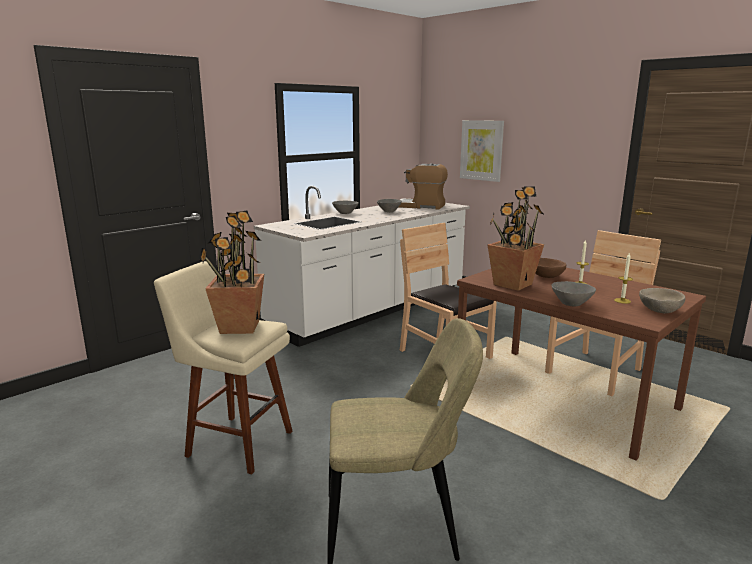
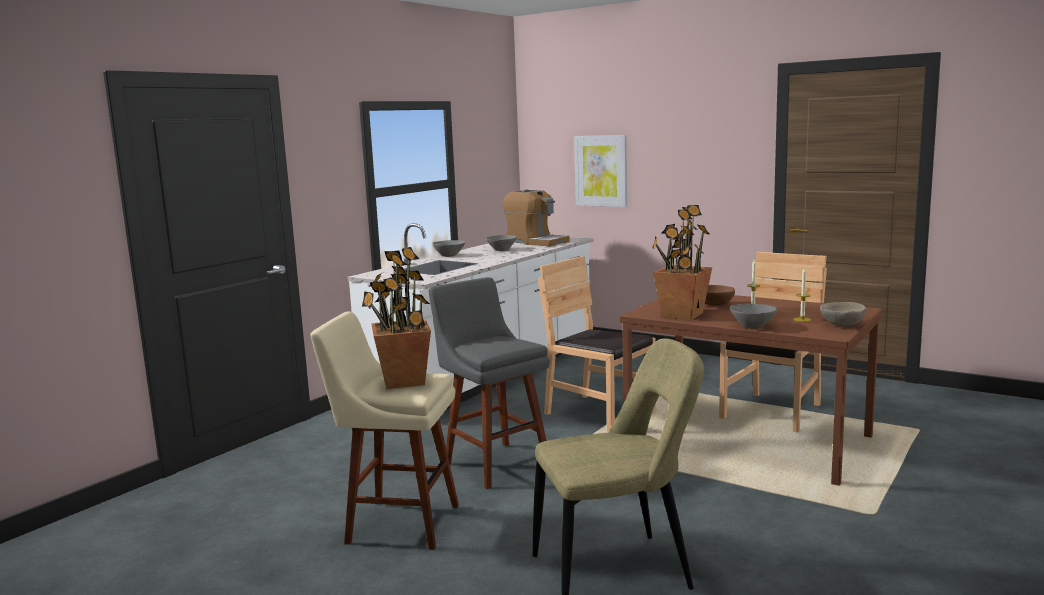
camera: 10 degrees left, 5 degrees down
(339, 392) = (494, 463): none -> grey stool
(421, 206) = (536, 242): coffee machine -> coffee machine turned 150 degrees counterclockwise

